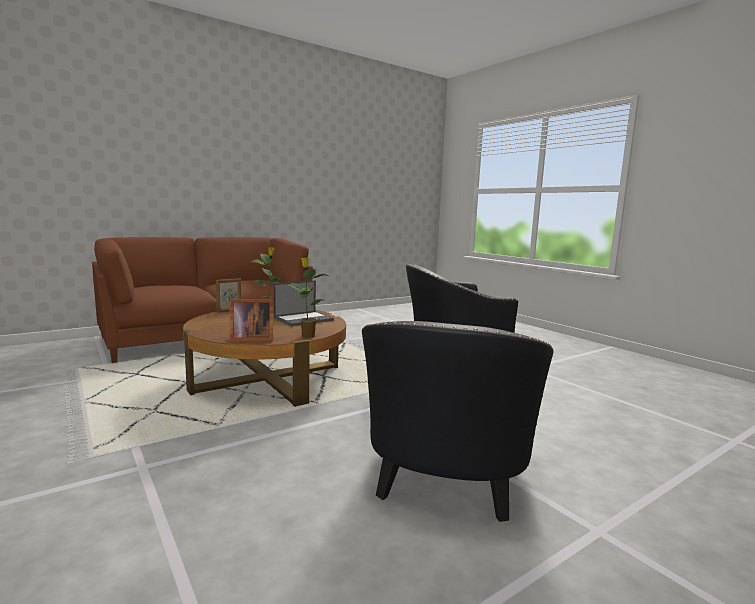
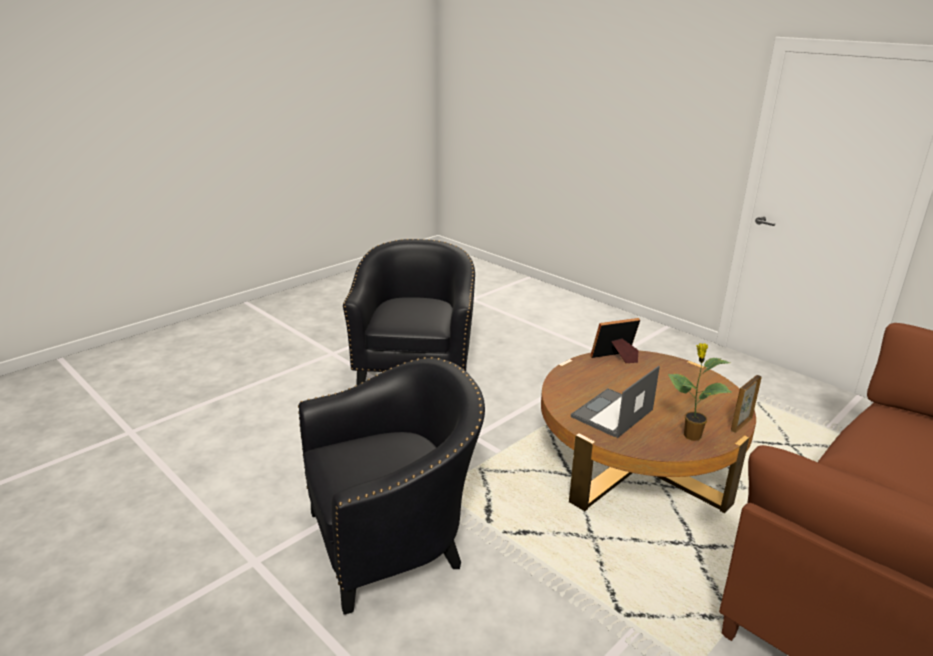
camera: 170 degrees right, 15 degrees up
(307, 335) = (568, 372): potted plant -> none

